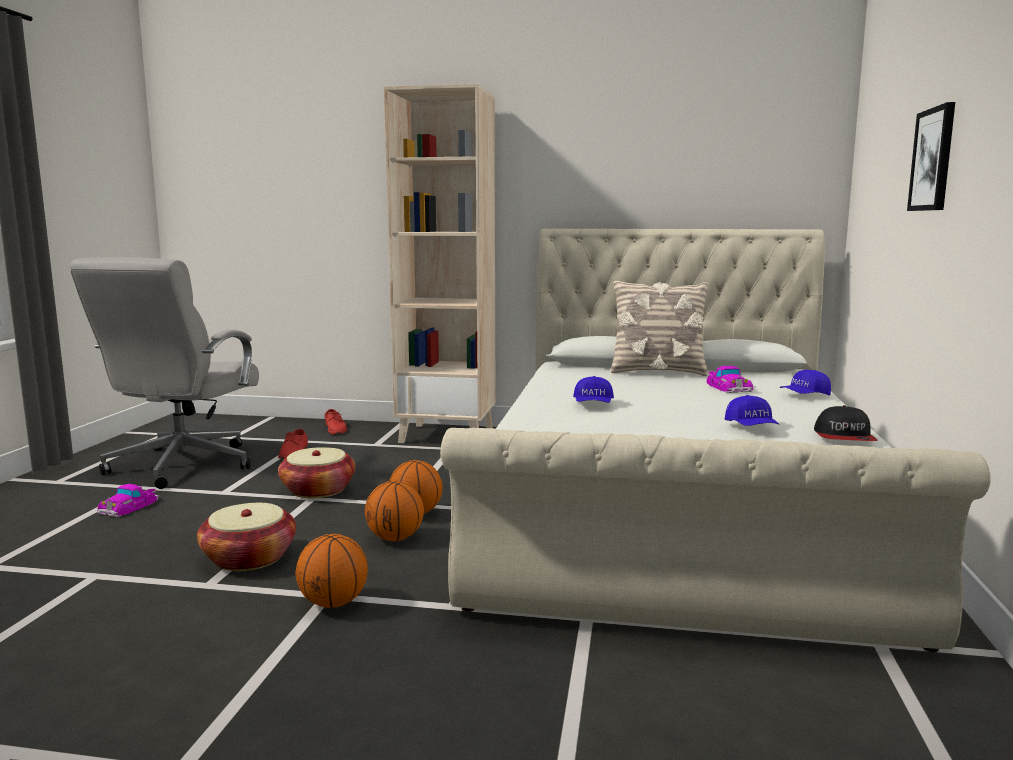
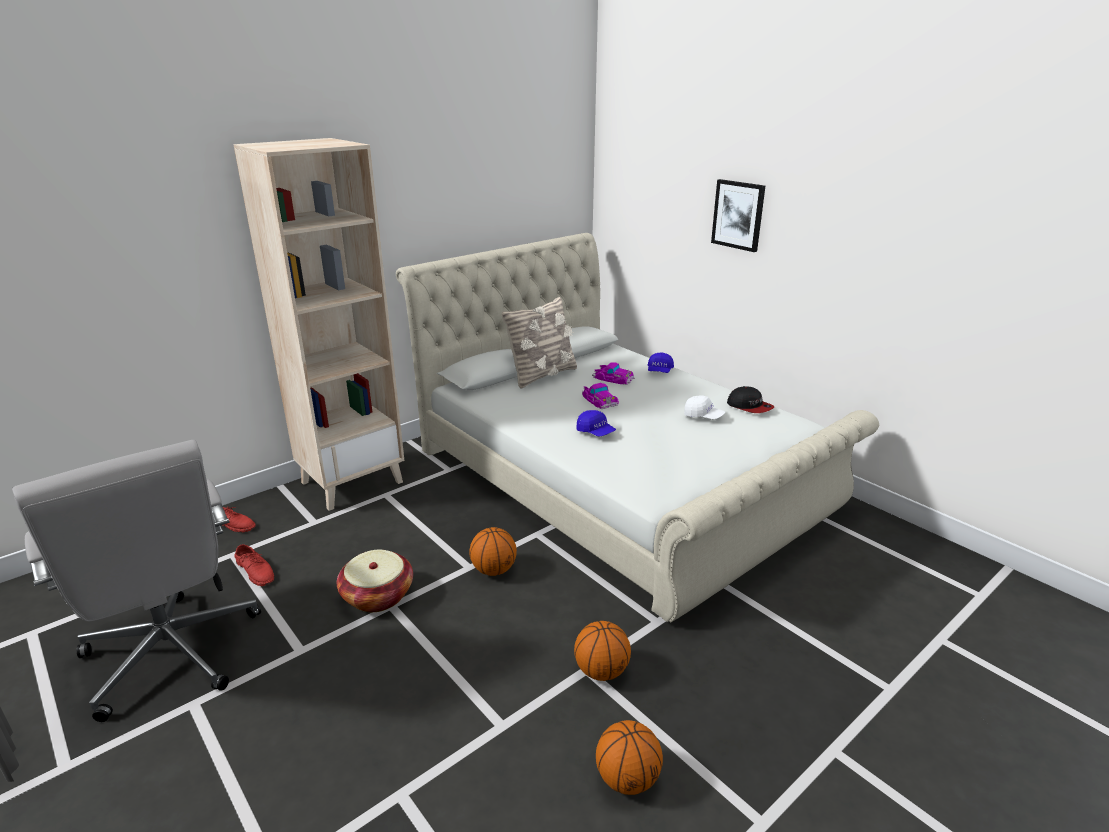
camera: 50 degrees left, 15 degrees up
(129, 506) = (245, 726): toy car -> toy car (599, 400)
(249, 558) = (475, 685): basket -> none
(395, 538) = (527, 599): basketball -> basketball (627, 779)
(751, 427) = (703, 416): blue cap -> white cap

